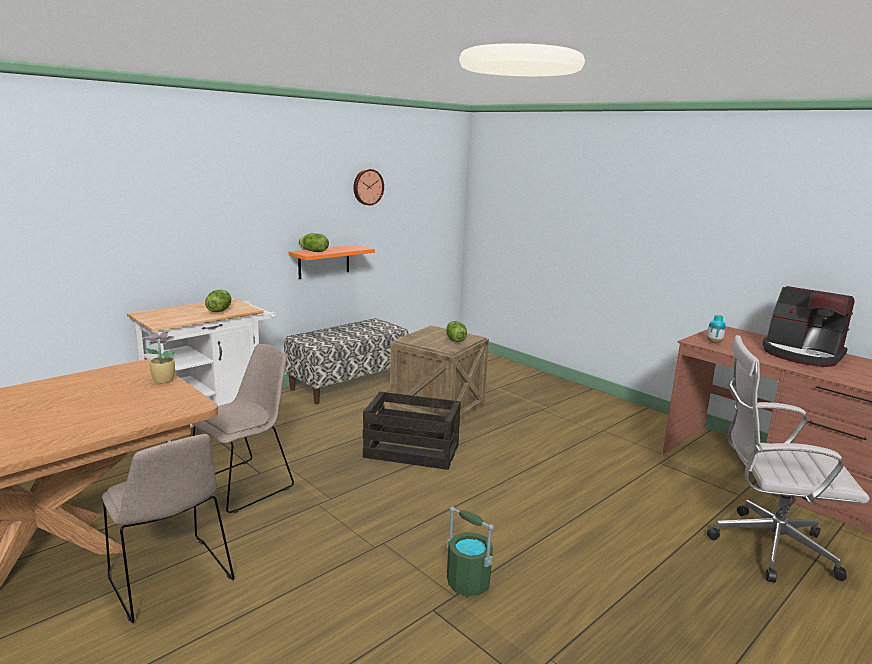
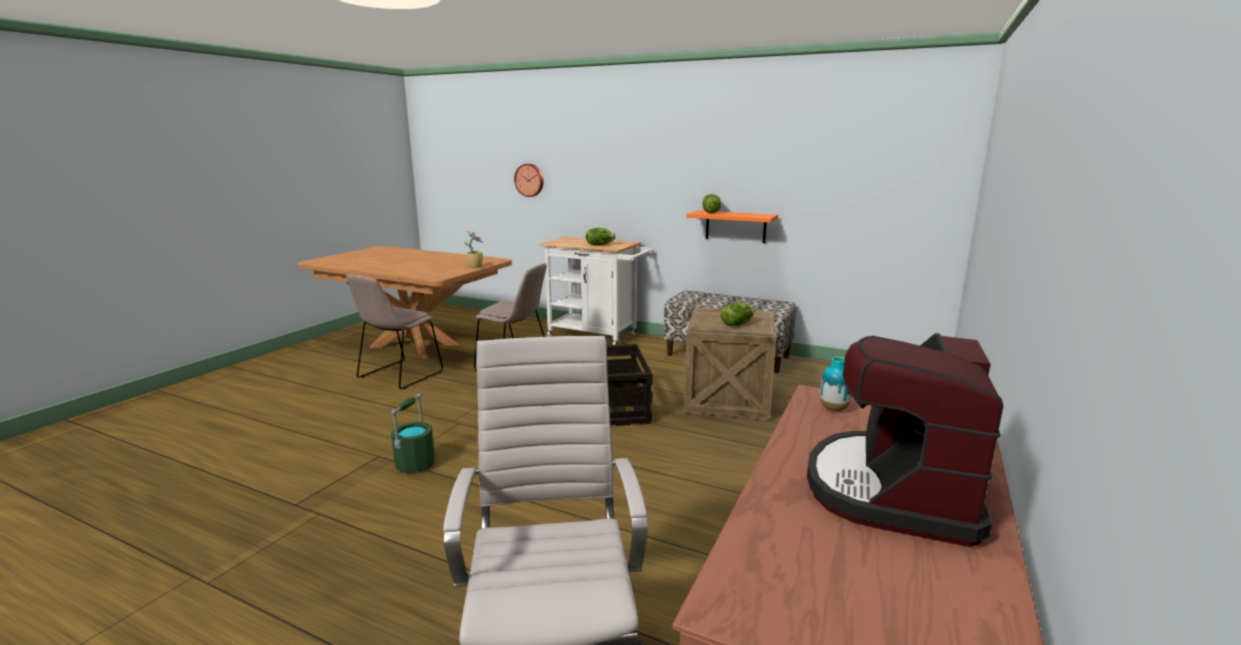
camera: 70 degrees right, 0 degrees up
(367, 187) = (798, 150): wall clock -> wall clock (529, 180)

